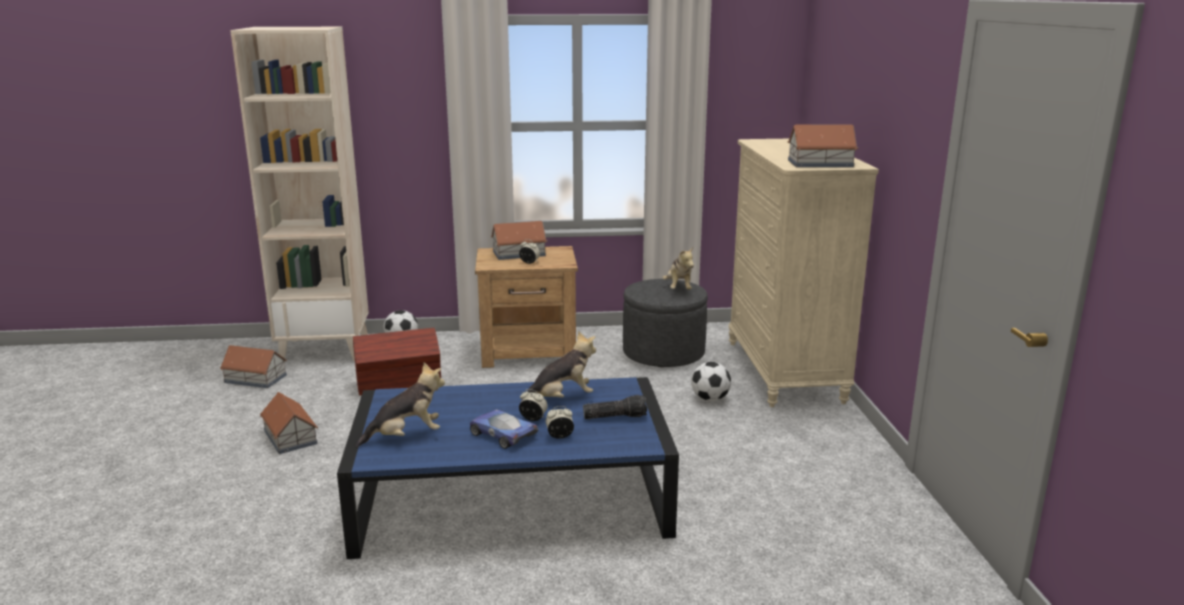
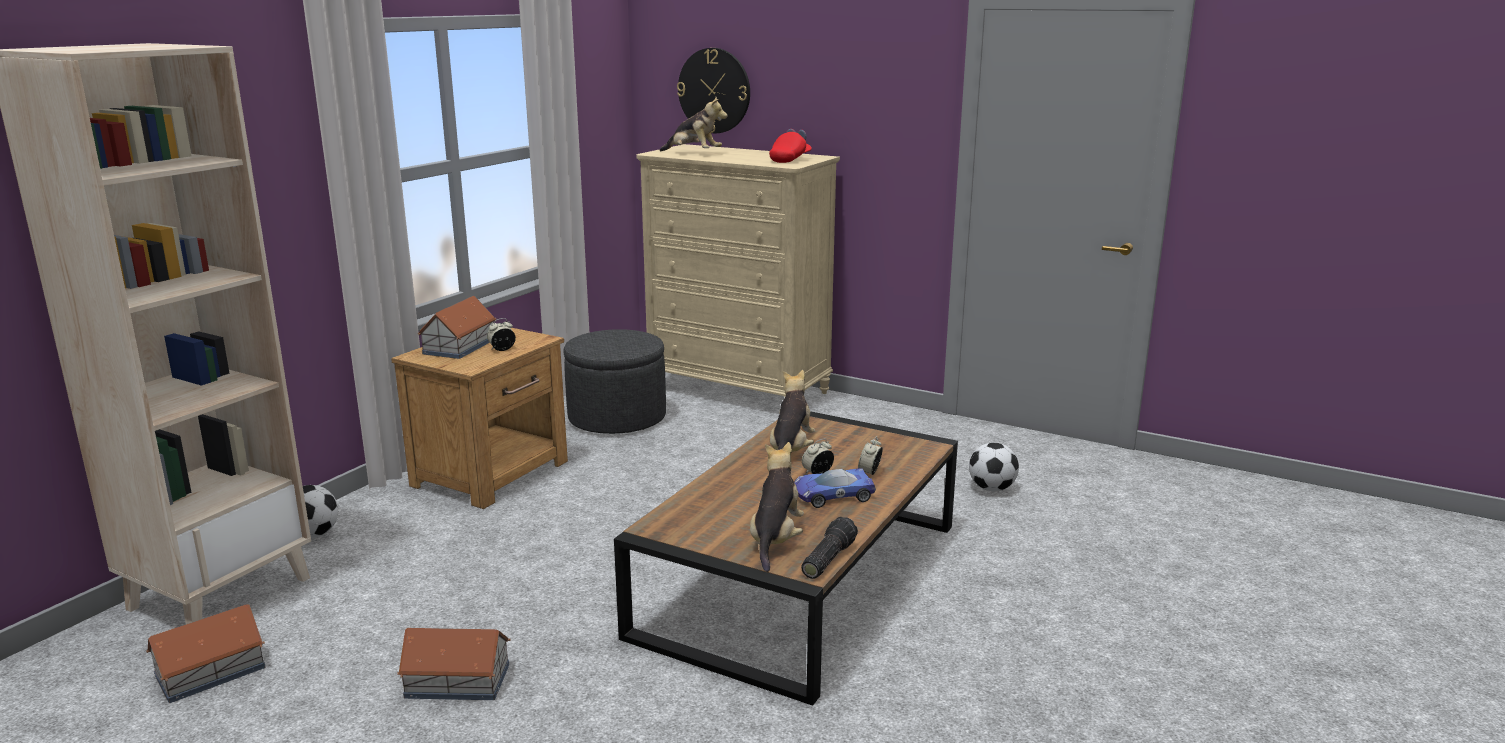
camera: 55 degrees left, 0 degrees up
(400, 383) = (433, 567): brown storage box -> none
(511, 499) = (801, 579): blue coffee table -> brown coffee table
(615, 416) = (859, 441): flashlight -> flashlight (827, 559)
(678, 288) = (623, 337): plush toy -> plush toy (693, 153)
(710, 399) = (741, 433): football -> football (991, 488)
(819, 163) = (790, 160): toy house -> red cap
(834, 91) = (714, 90): none -> wall clock

